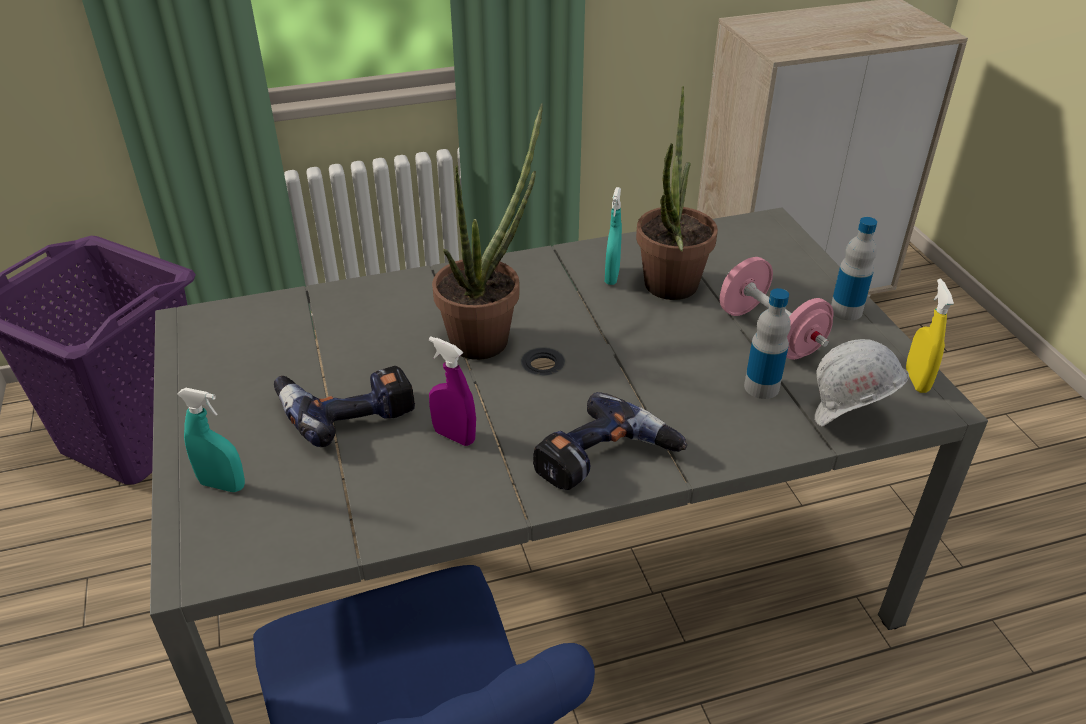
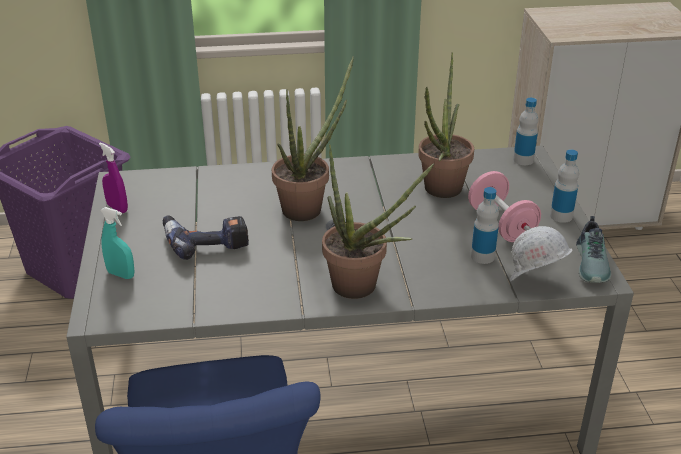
camera: 10 degrees right, 5 degrees down
(454, 436) = (270, 263): purple spray bottle -> purple spray bottle (117, 208)
(606, 462) = (363, 288): power drill -> potted plant
(612, 276) = (403, 179): turquoise spray bottle -> none
(765, 231) = (523, 160): none -> bottle
(916, 380) = (593, 263): yellow spray bottle -> shoe

